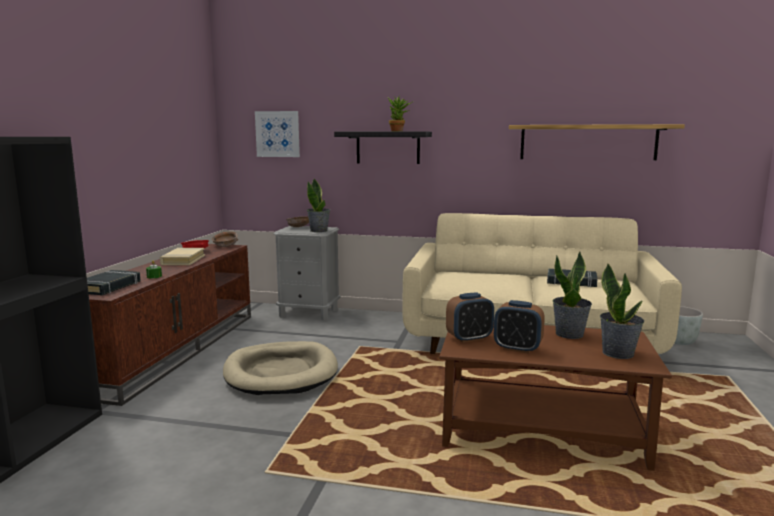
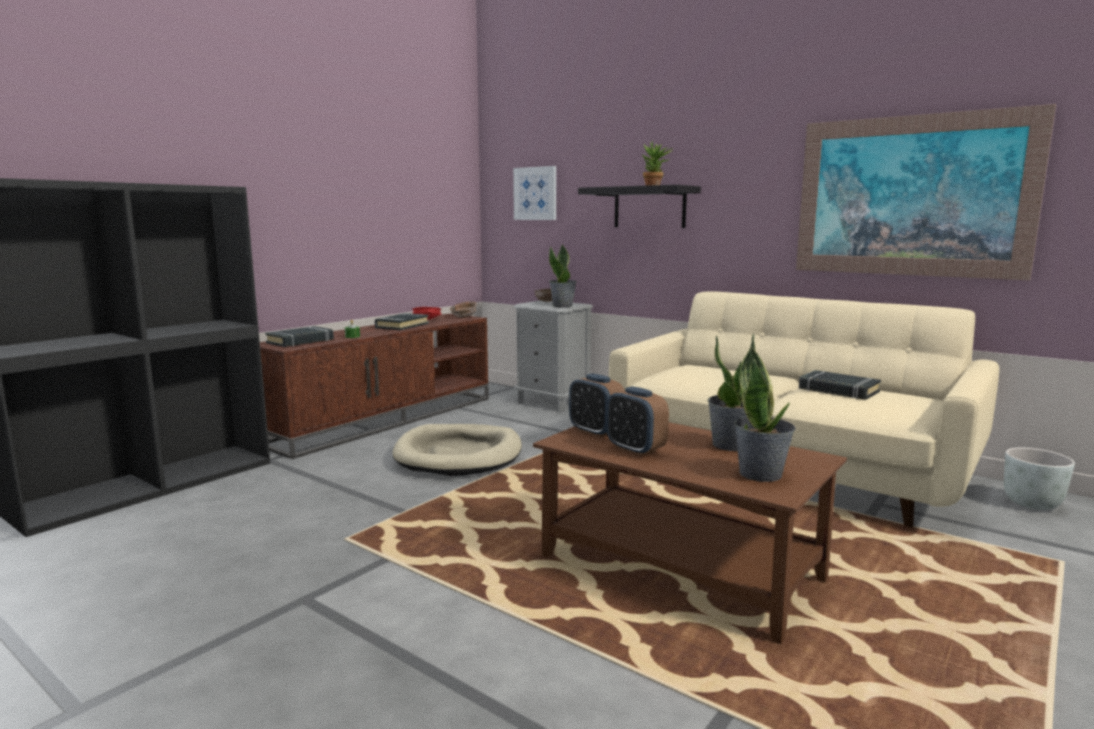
camera: 25 degrees right, 0 degrees up
(183, 260) = (402, 326): beige book -> black book
(469, 338) = (595, 432): alarm clock -> alarm clock turned 45 degrees clockwise
(587, 142) = (911, 196): shelf -> picture

